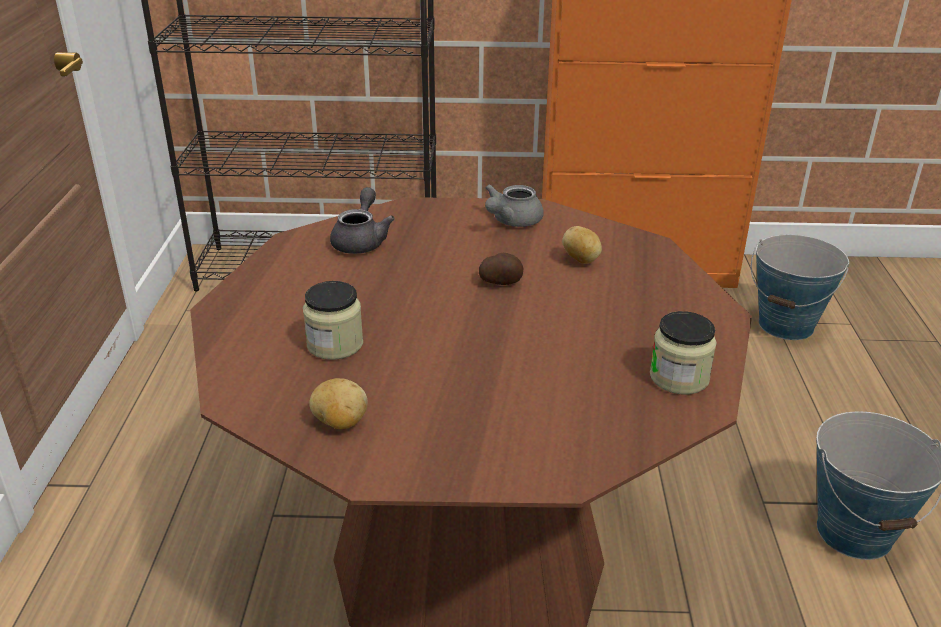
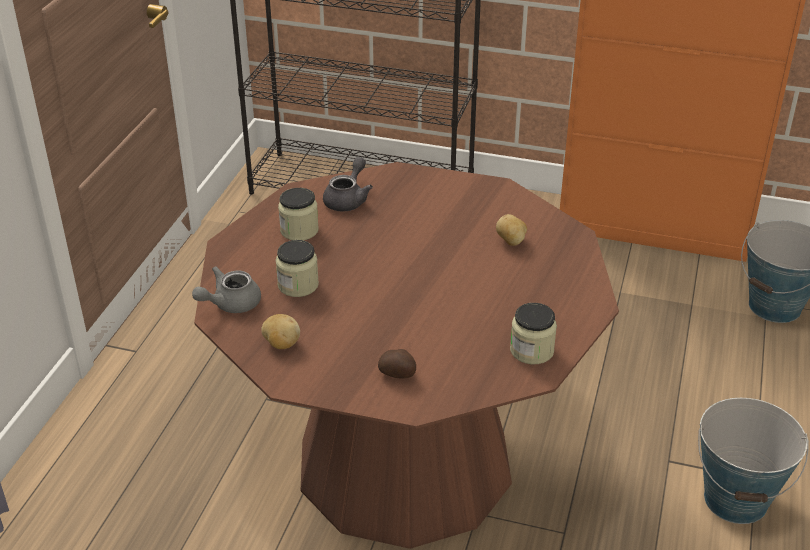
camera: 15 degrees right, 5 degrees up
(312, 281) = (299, 230): none -> jar
(500, 282) = (438, 252): potato -> potato (398, 374)
(511, 221) = (473, 197): grey teapot -> grey teapot (230, 304)

